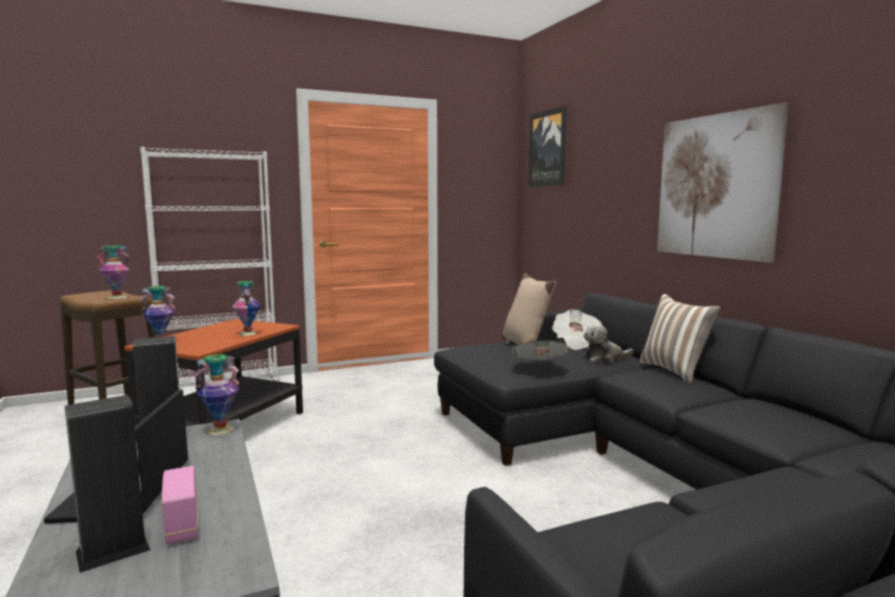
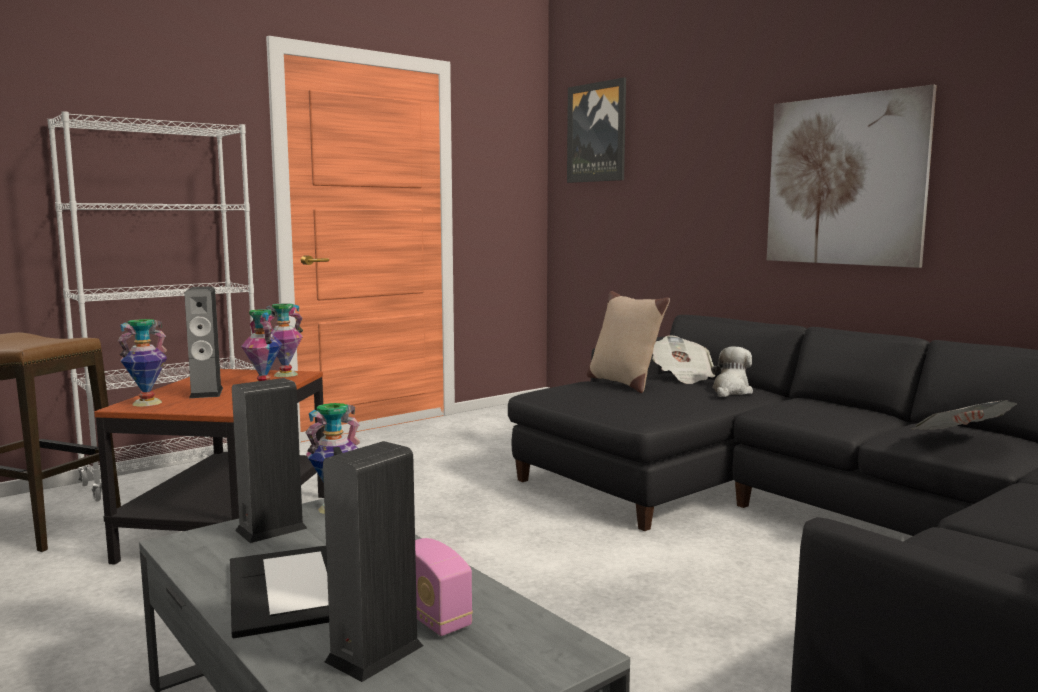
camera: 15 degrees left, 0 degrees up
(117, 297) = (46, 341): vase -> vase (285, 374)
(205, 337) = (206, 393): none -> speaker
(539, 367) = (669, 405): newspaper -> newspaper (959, 440)
(604, 358) = (730, 391): plush toy -> plush toy turned 150 degrees clockwise
(675, 371) = (819, 400): pillow -> none

